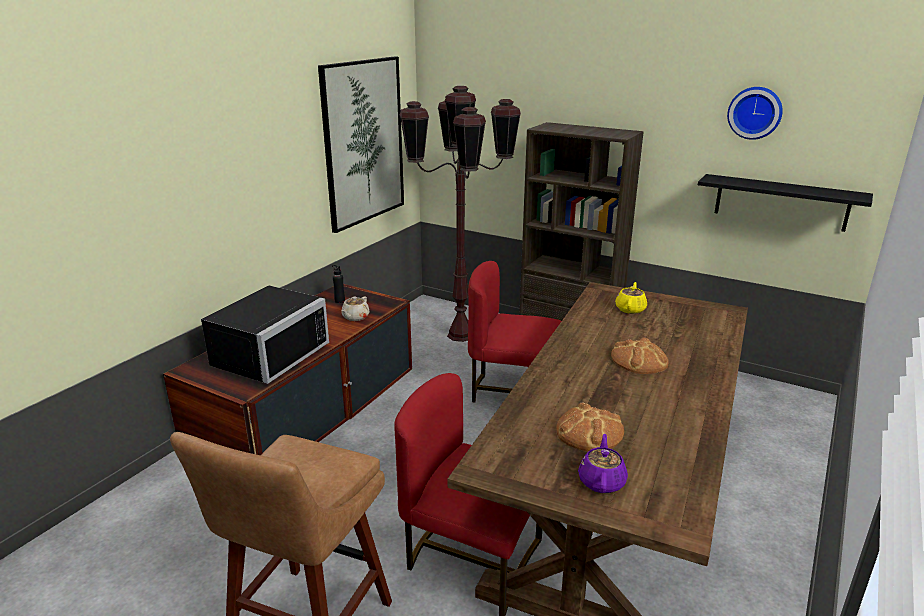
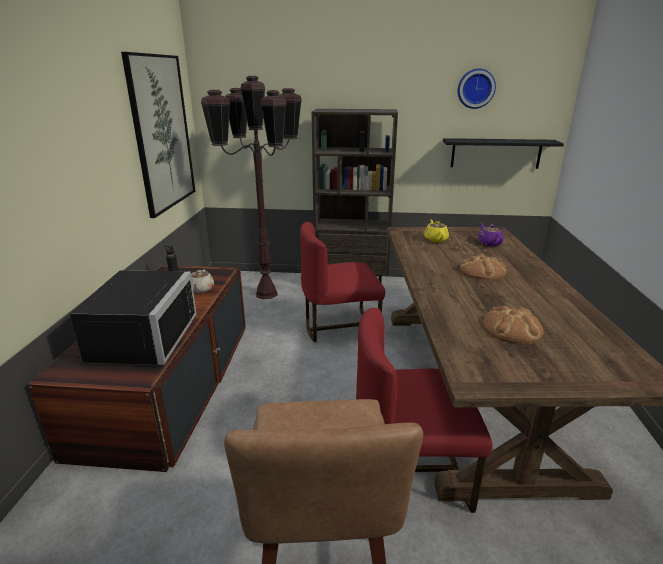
camera: 25 degrees left, 0 degrees up
(601, 481) = (566, 363): purple teapot -> purple teapot (489, 243)

